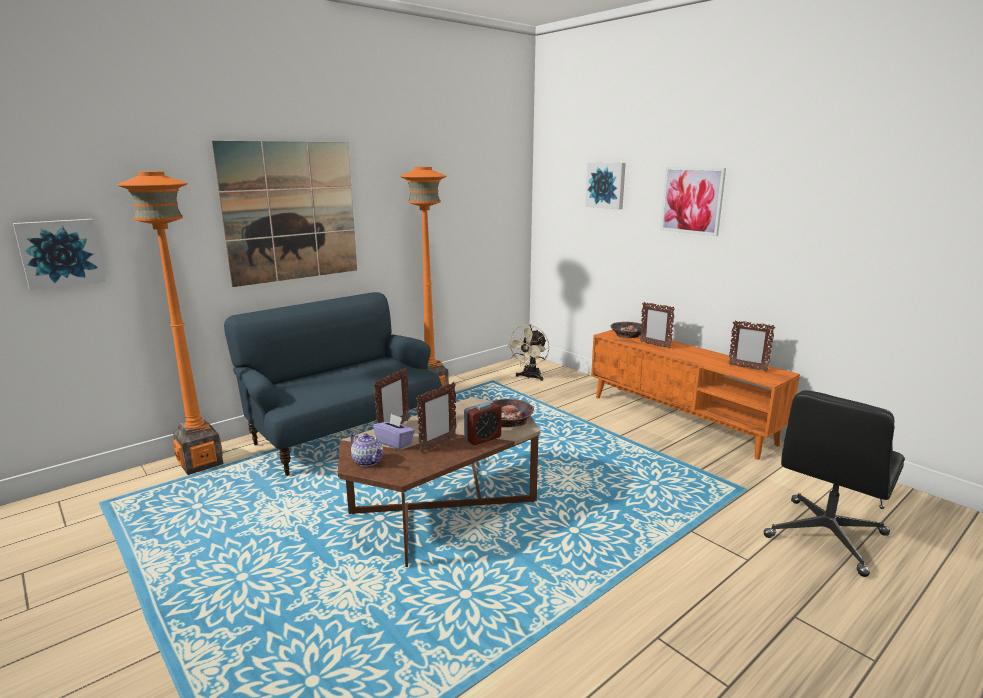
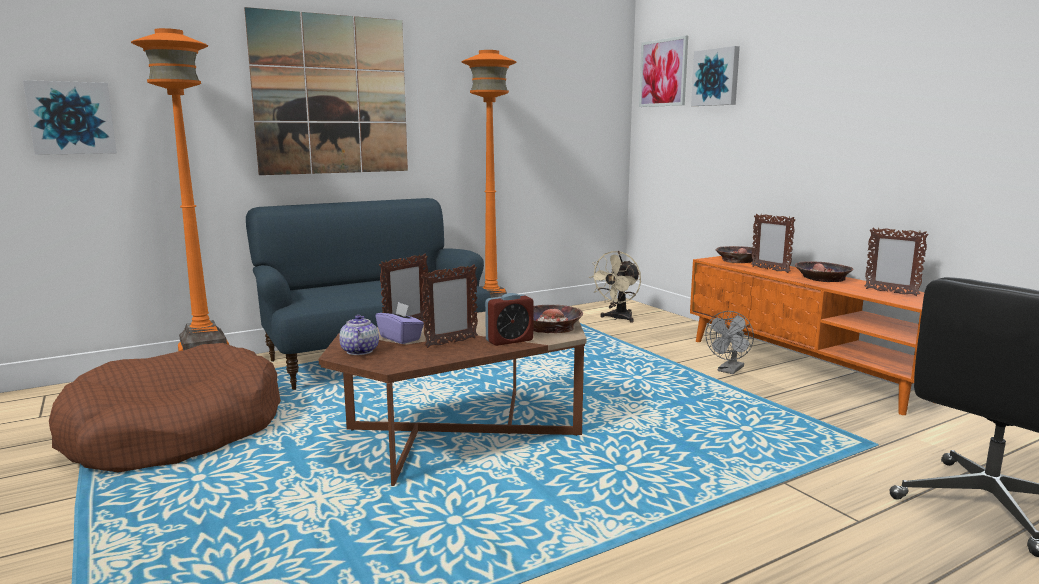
camera: 10 degrees right, 5 degrees down
(200, 530) = (175, 432): none -> brown dog bed
(368, 461) = (359, 351): teapot -> teapot turned 150 degrees counterclockwise
(628, 426) = (729, 370): none -> grey fan
(692, 200) = (821, 82): picture -> picture (663, 73)
(695, 353) = (822, 278): none -> bowl

